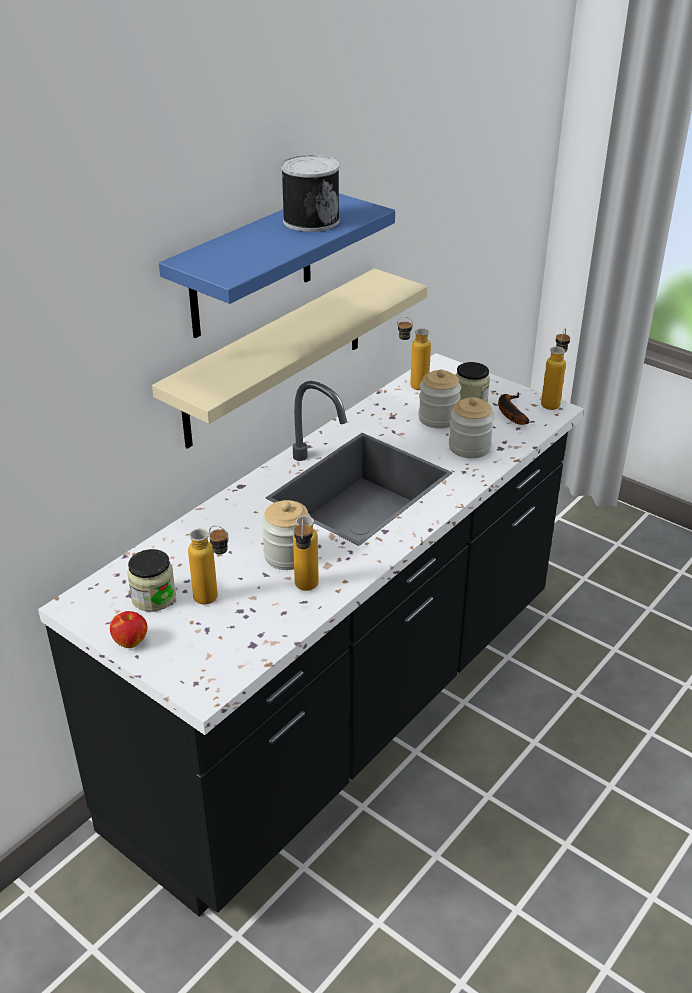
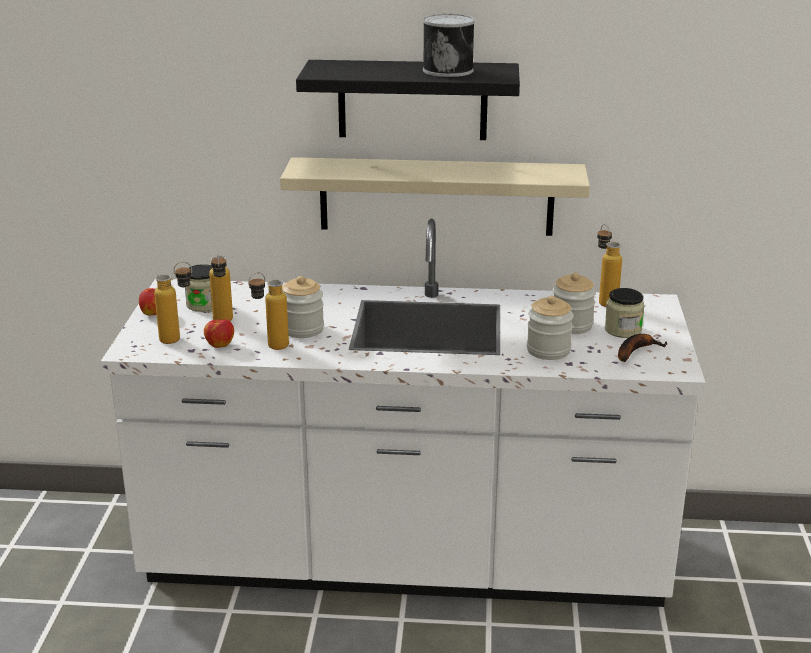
camera: 55 degrees right, 10 degrees down
(251, 266) = (412, 100): blue shelf -> black shelf
(262, 620) = (220, 344): none -> apple
(346, 710) = (405, 563): black counter -> white counter
(552, 402) = (688, 364): bottle -> bottle (178, 339)

